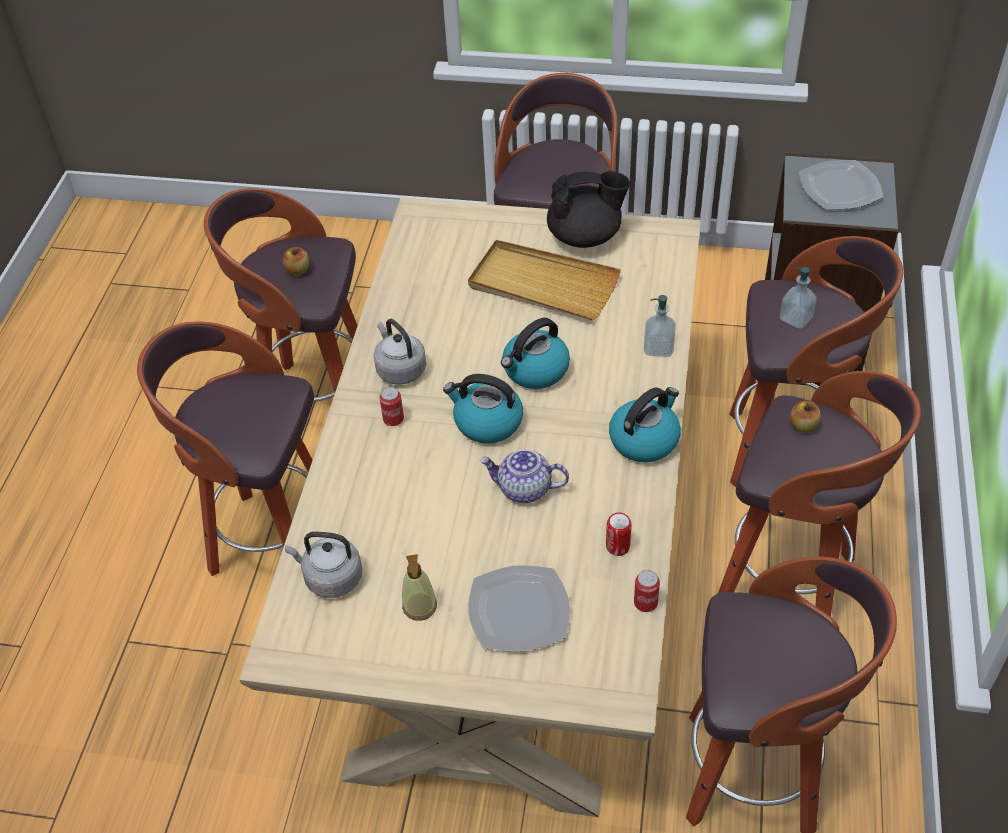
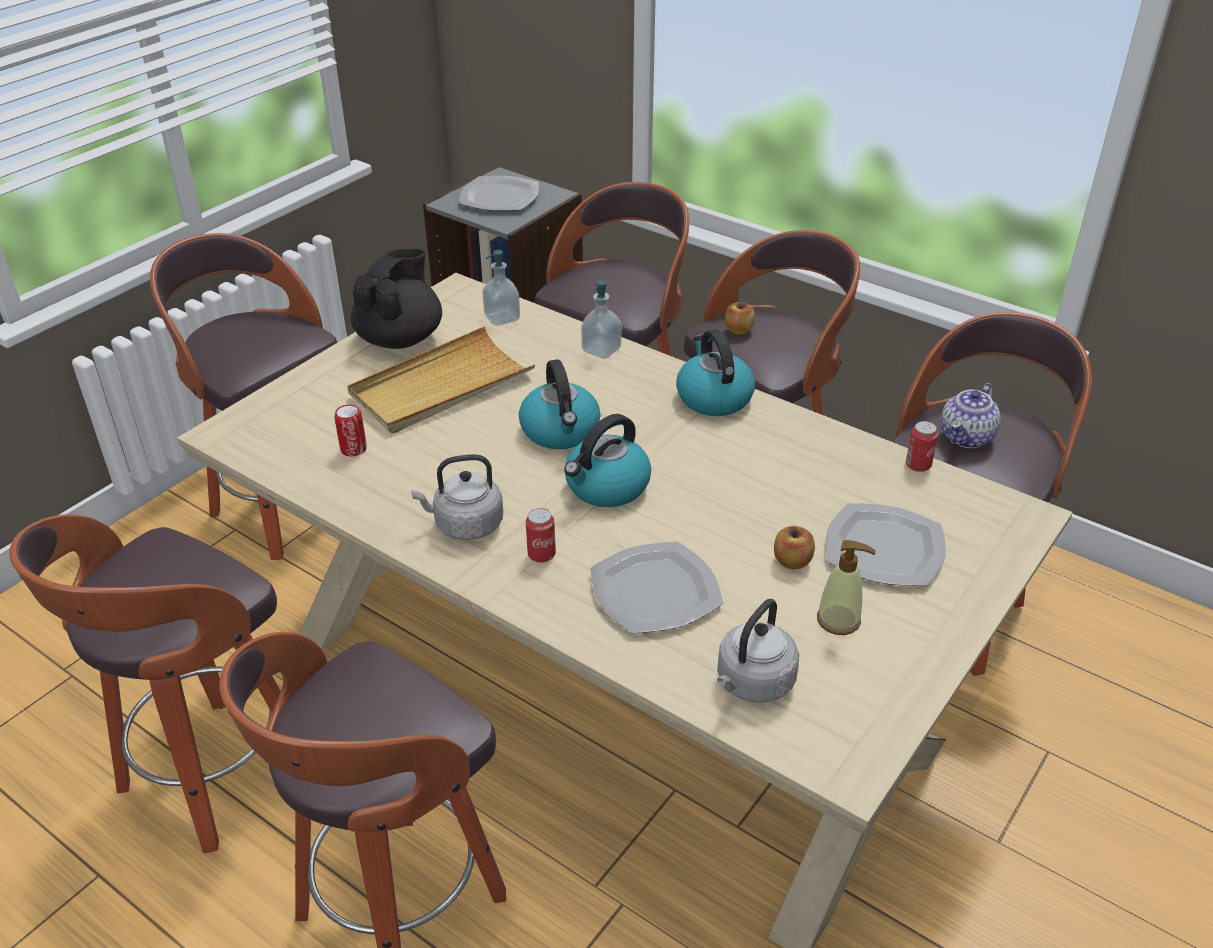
camera: 65 degrees left, 10 degrees down
(298, 270) = (165, 583): apple -> apple (792, 561)
(392, 494) = (657, 591): none -> plate
(524, 489) = (722, 492): teapot -> teapot (967, 437)
(617, 546) = (838, 458): can -> can (353, 449)
(795, 318) = (609, 288): soap dispenser -> soap dispenser (502, 318)

